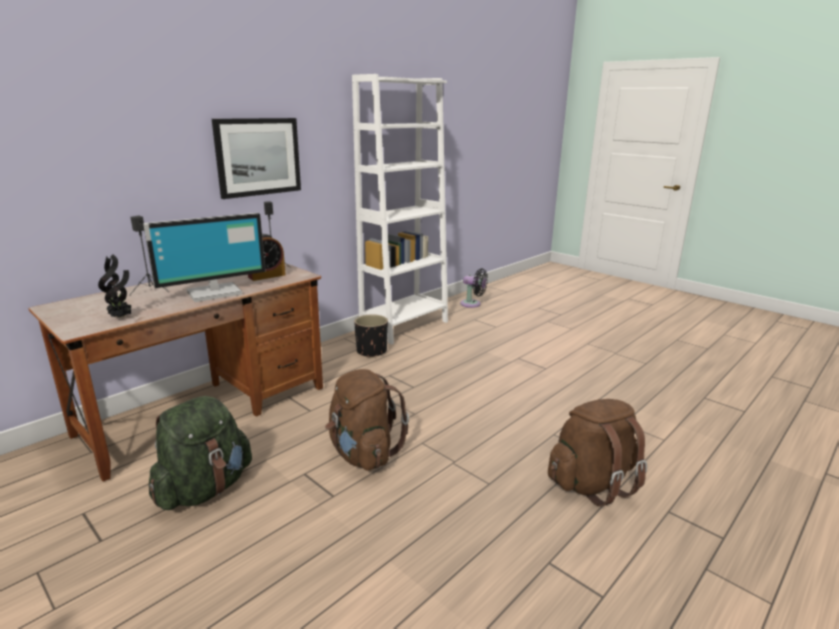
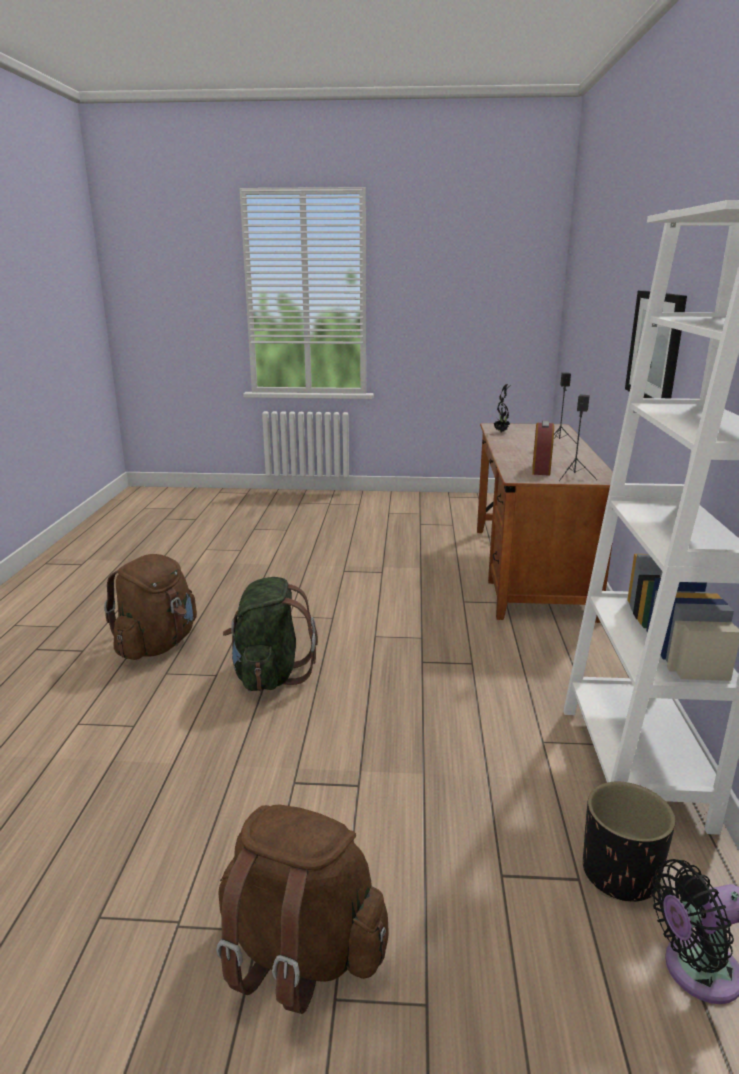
camera: 140 degrees right, 0 degrees up
(205, 489) = (421, 548): green backpack -> green backpack (269, 675)
(214, 292) = (518, 451): monitor -> none
(363, 454) = (365, 594): brown backpack -> brown backpack (300, 952)
(371, 351) = (557, 685): black planter -> black planter (619, 873)

